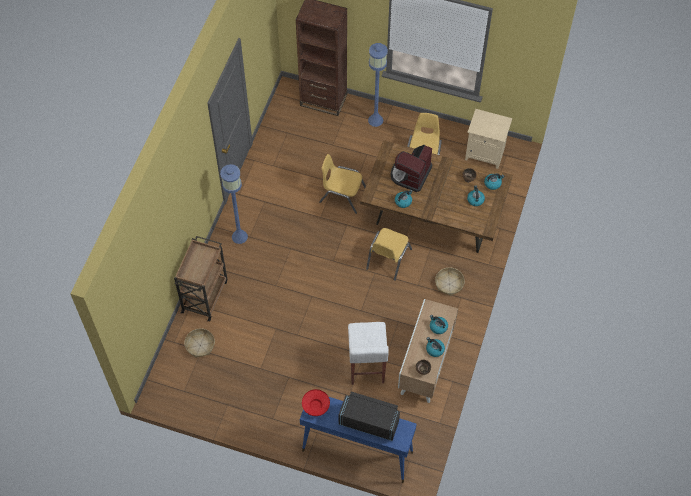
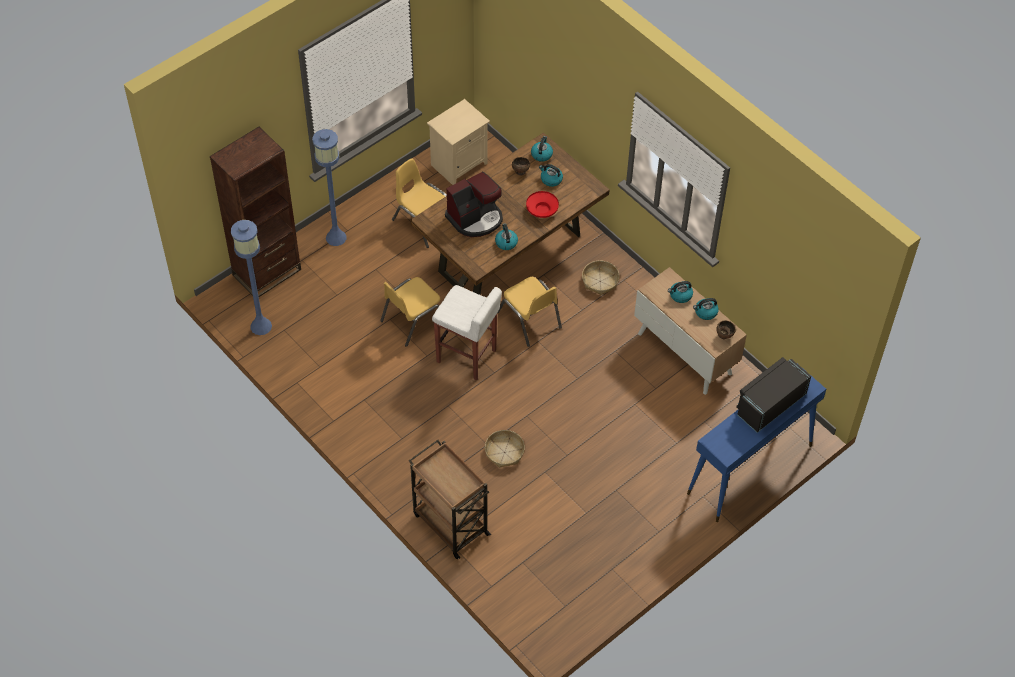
camera: 60 degrees left, 5 degrees down
(200, 345) = (514, 560): basket -> basket (504, 452)
(239, 236) = (394, 449): blue floor lamp -> blue floor lamp (261, 326)
(316, 405) = (720, 443): red bowl -> red bowl (542, 210)
(366, 368) = (653, 410): white stool -> white stool (467, 357)
(410, 174) = (475, 218): coffee machine -> coffee machine turned 90 degrees counterclockwise

